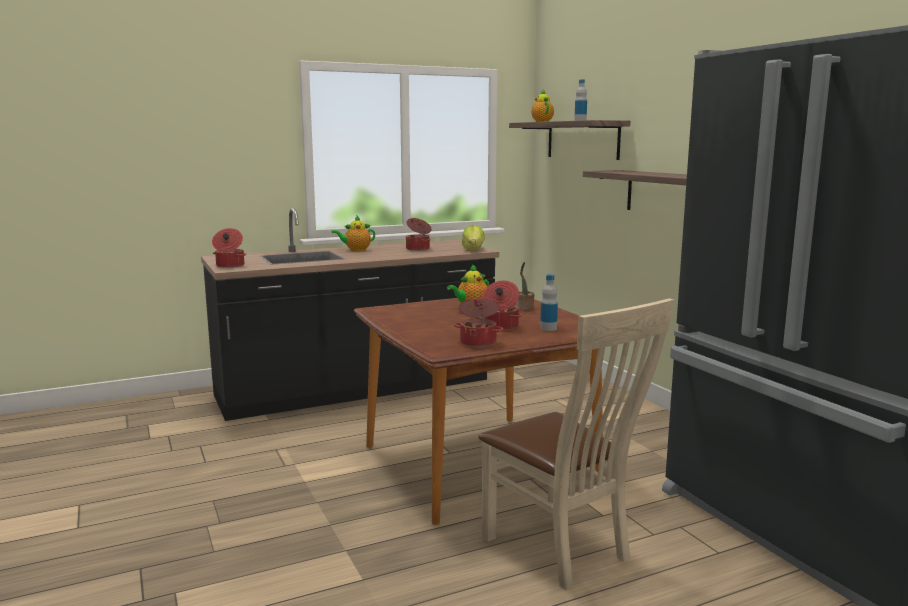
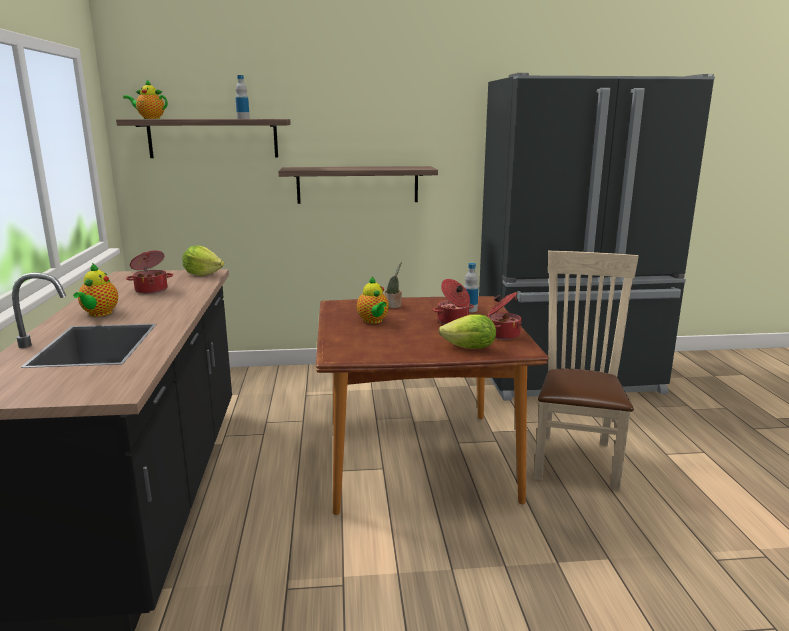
camera: 70 degrees left, 5 degrees up
(229, 266) = (86, 390): cooking pot -> none
(426, 336) = (470, 348): none -> lettuce
(562, 550) = (575, 457): beige chair -> beige chair turned 60 degrees counterclockwise

